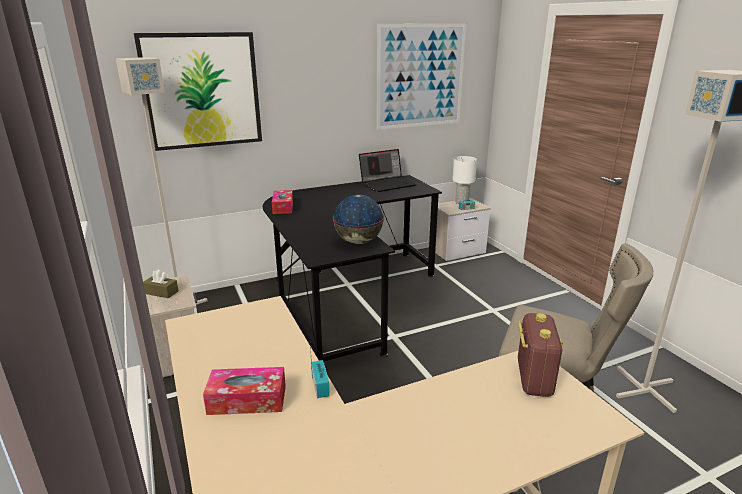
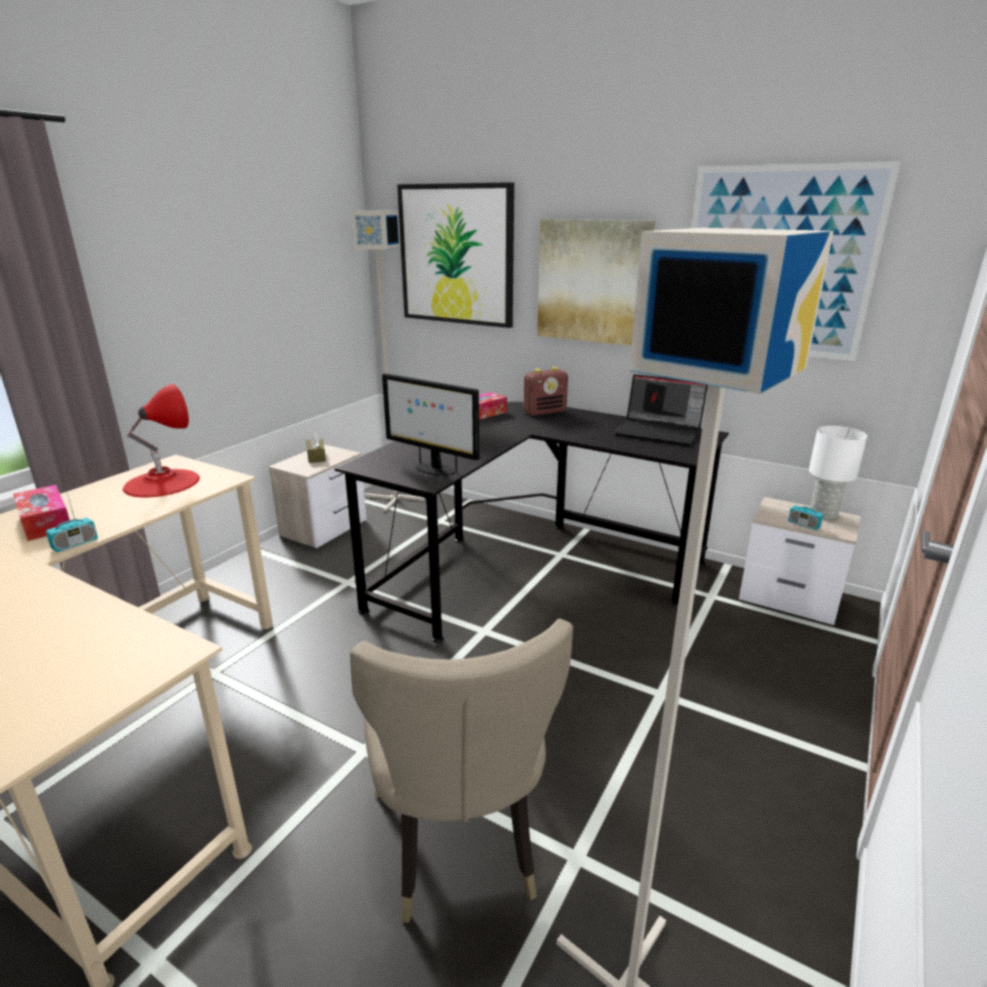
camera: 55 degrees right, 0 degrees up
(232, 334) = (162, 482): none -> red table lamp
(319, 99) = (593, 281): none -> picture
(358, 241) = (434, 469): globe -> monitor
(533, 378) = (125, 663): radio -> radio (545, 412)

